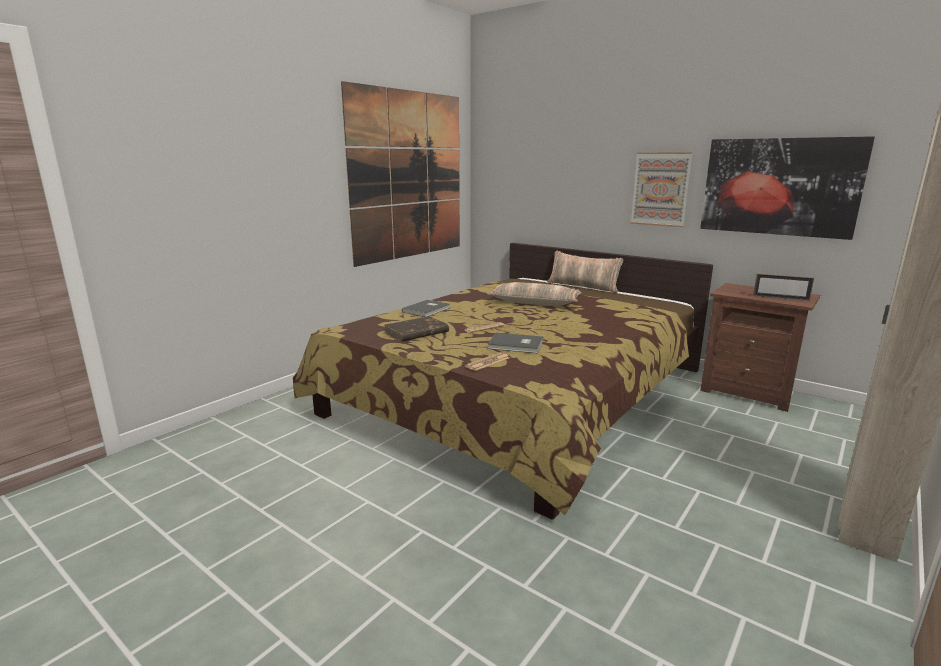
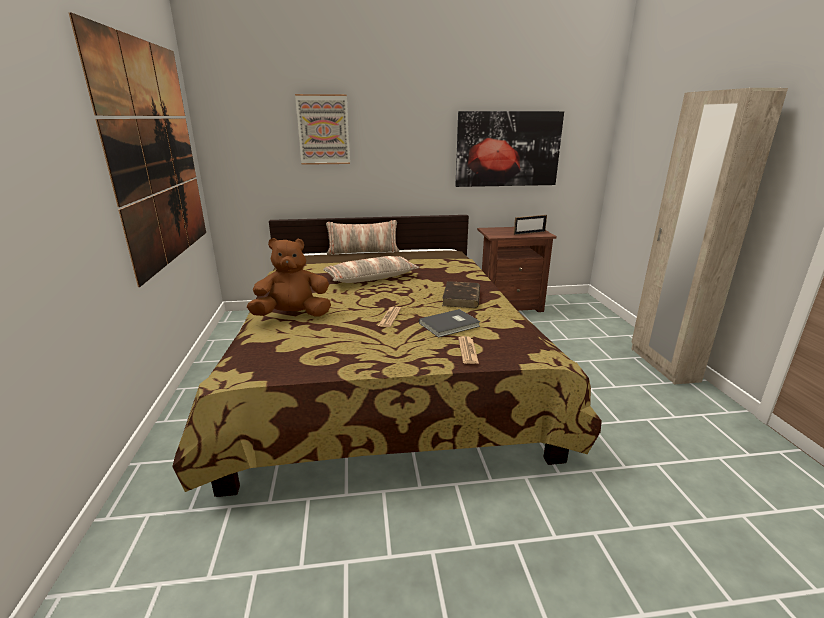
camera: 45 degrees left, 5 degrees up
(416, 332) = (341, 345): brown book -> brown book (461, 298)
(427, 310) = (293, 315): grey book -> brown plush toy
(660, 189) = (418, 155): picture -> picture (323, 130)

